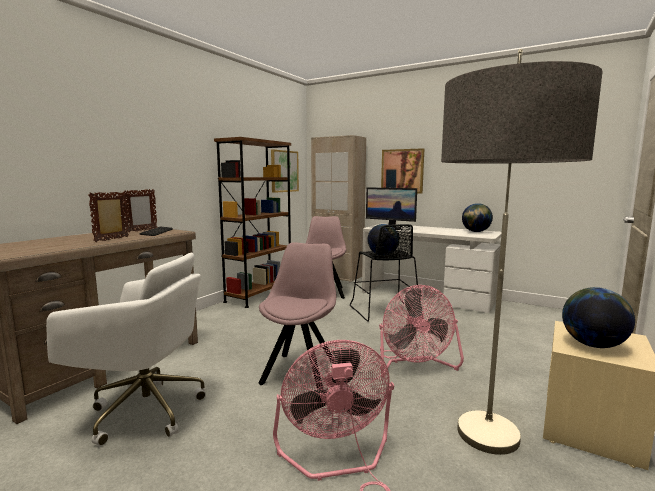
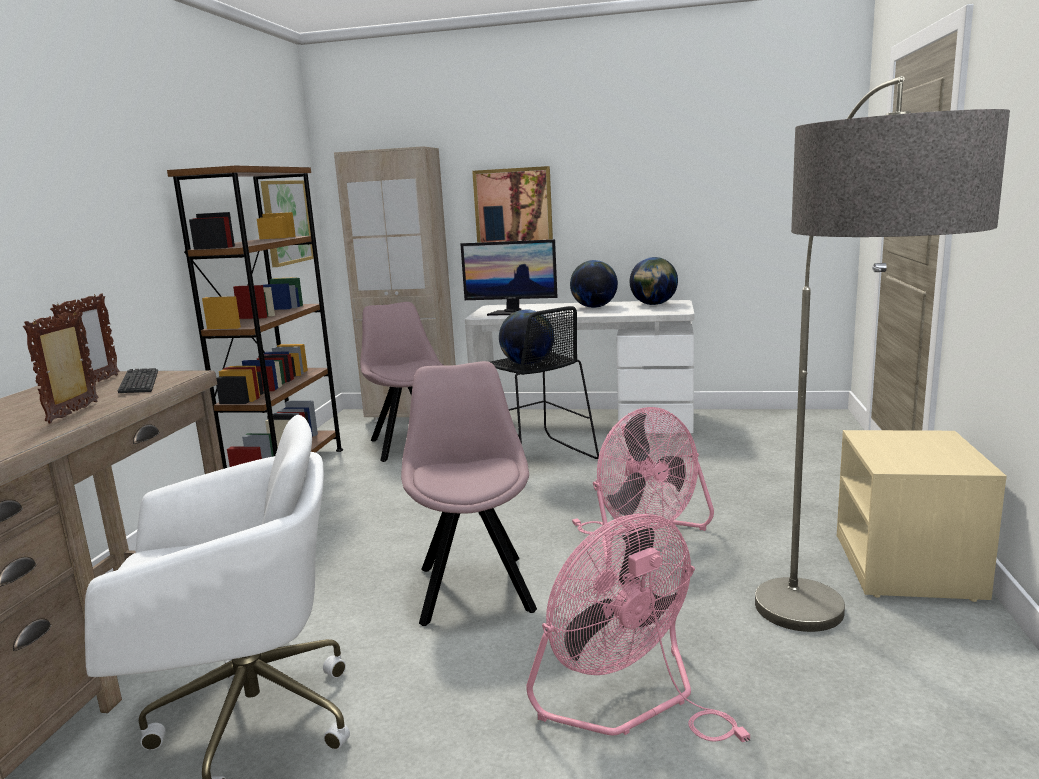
camera: 20 degrees left, 5 degrees up
(593, 345) = (910, 455): globe -> globe (594, 307)

